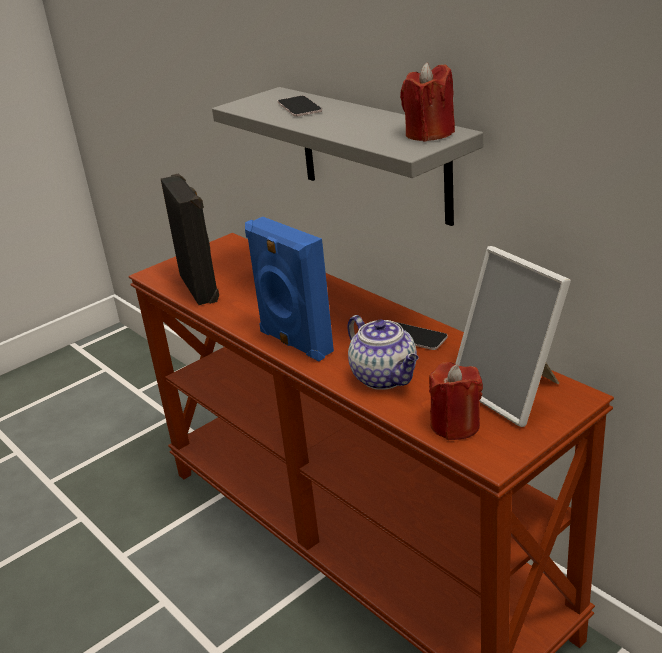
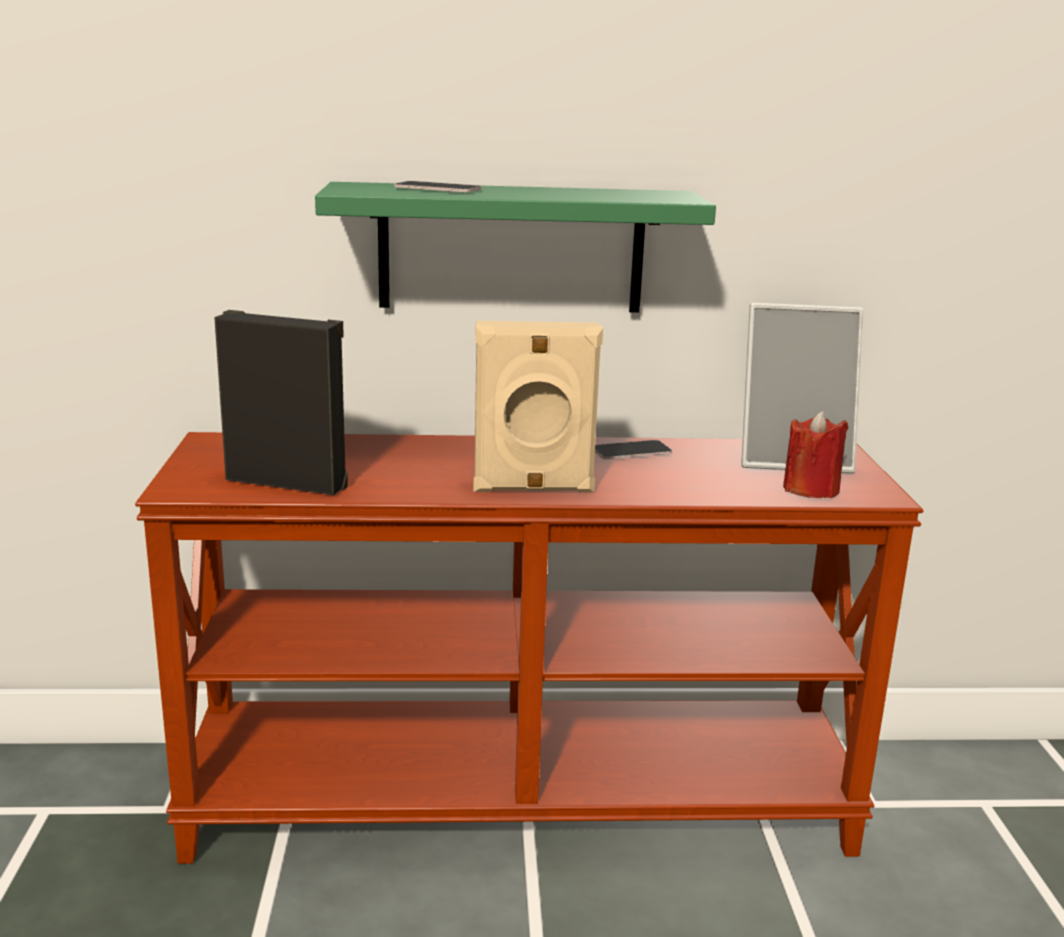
camera: 55 degrees left, 10 degrees down
(294, 343) = (533, 488): blue speaker -> beige speaker
(373, 154) = (511, 248): grey shelf -> green shelf
(385, 378) = (682, 482): teapot -> none
(429, 134) = (656, 193): red candle -> none

